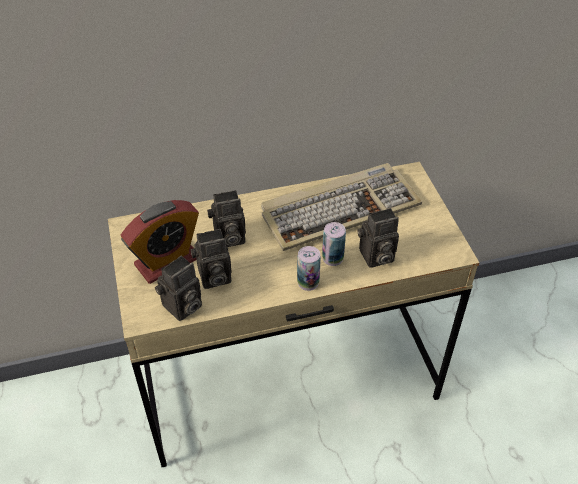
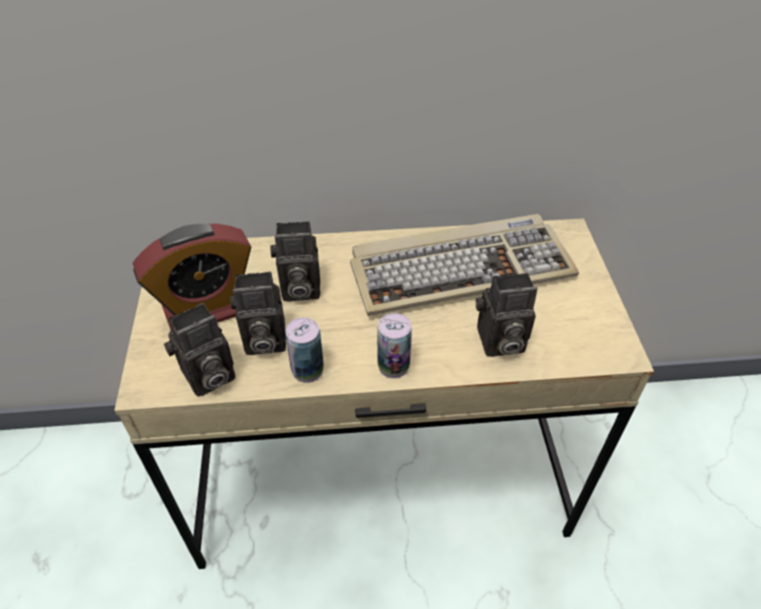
camera: 10 degrees right, 0 degrees up
(332, 258) = (436, 335): can -> can (307, 370)

